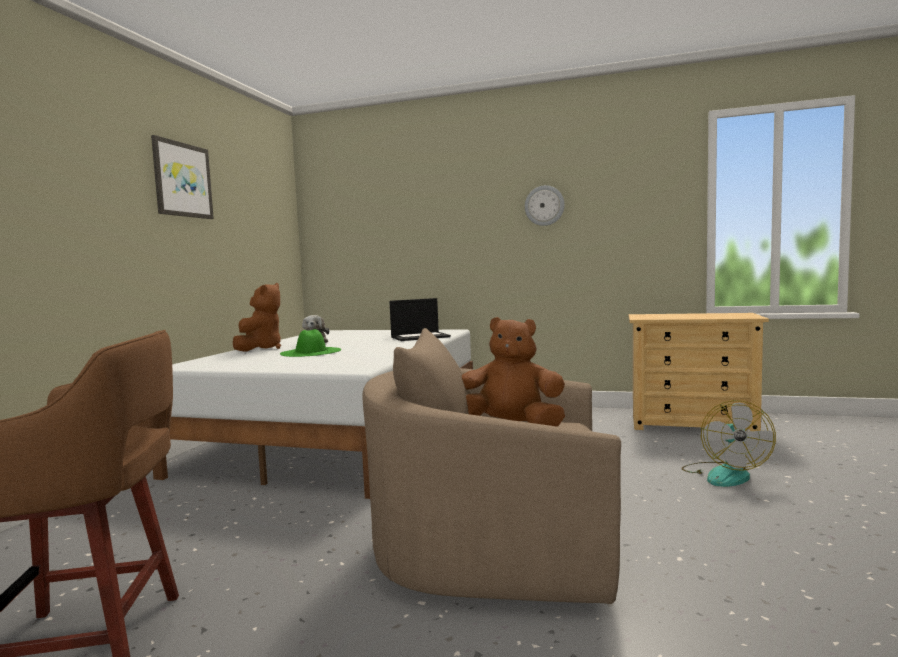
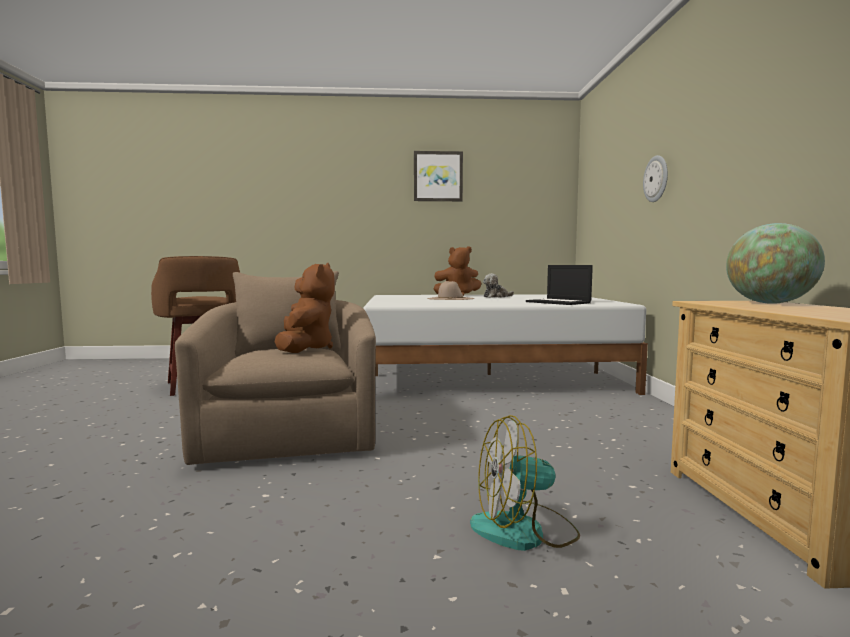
camera: 70 degrees right, 0 degrees up
(310, 352) = (450, 298): green hat -> beige hat
(544, 205) = (723, 138): wall clock -> wall clock (656, 179)
(657, 315) = (769, 303): none -> globe

